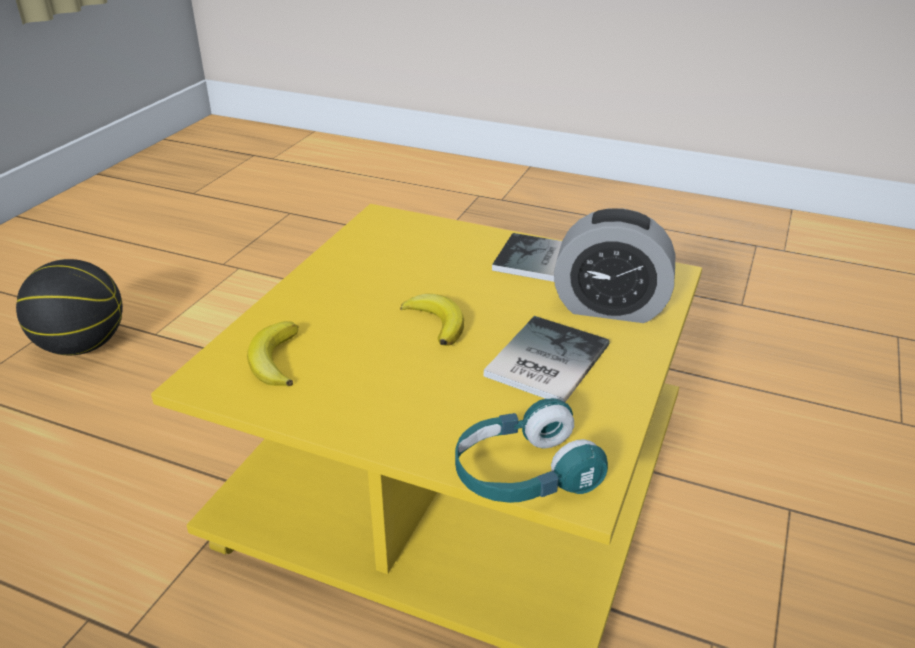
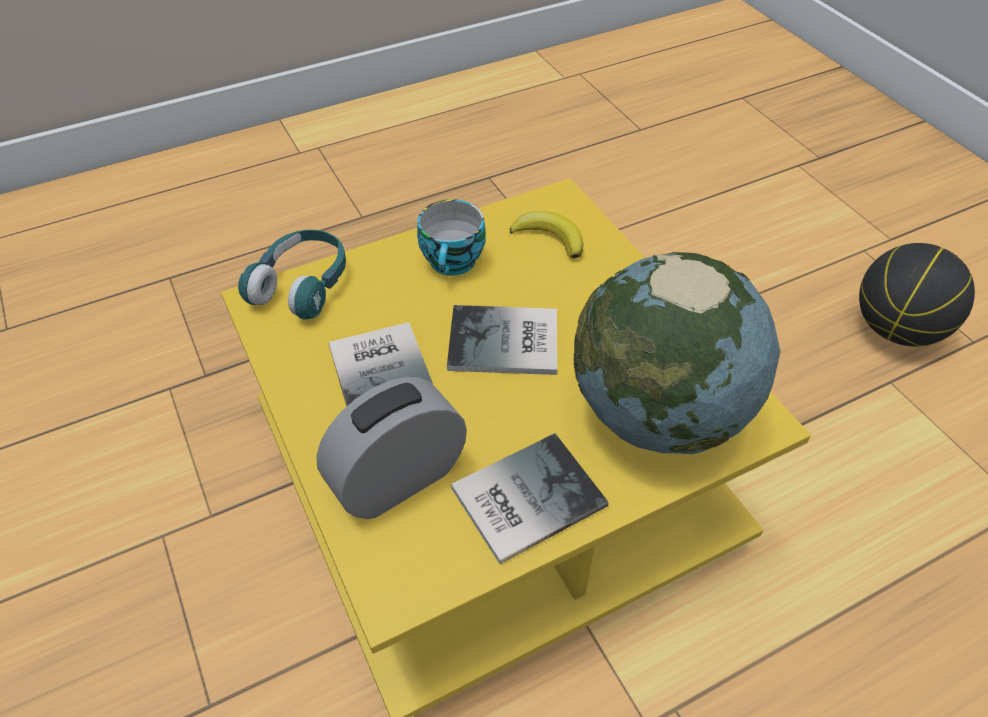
camera: 130 degrees right, 15 degrees up
(374, 396) = (454, 263): none -> cup
(420, 246) = (658, 414): none -> globe
(436, 322) = (506, 344): banana -> book

